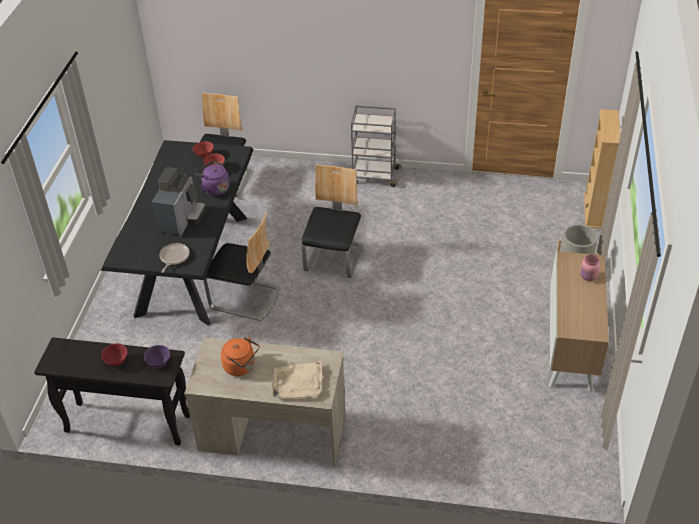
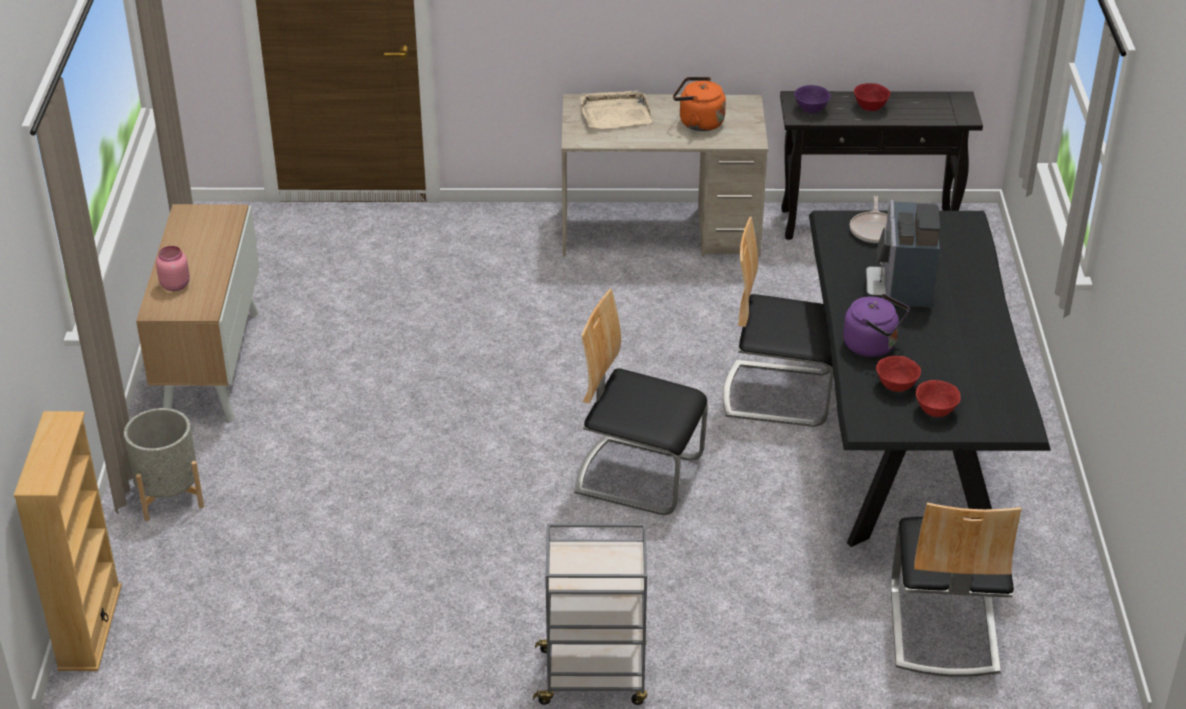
camera: 170 degrees right, 5 degrees down
(334, 259) = (638, 475): chair -> chair turned 105 degrees clockwise

